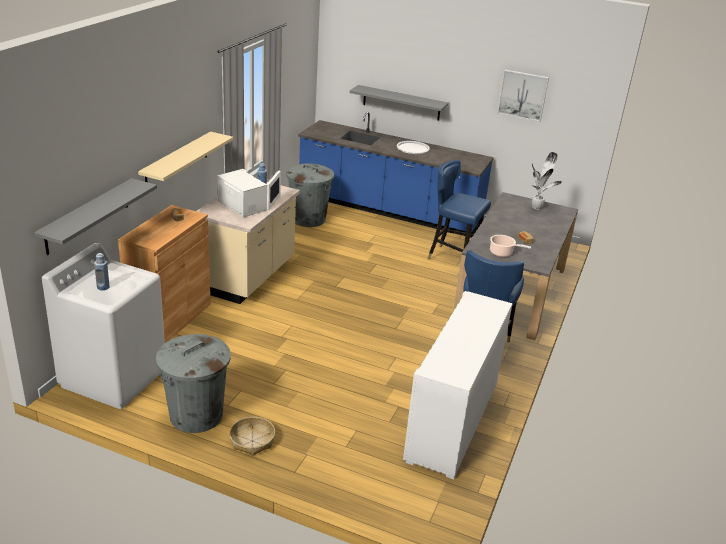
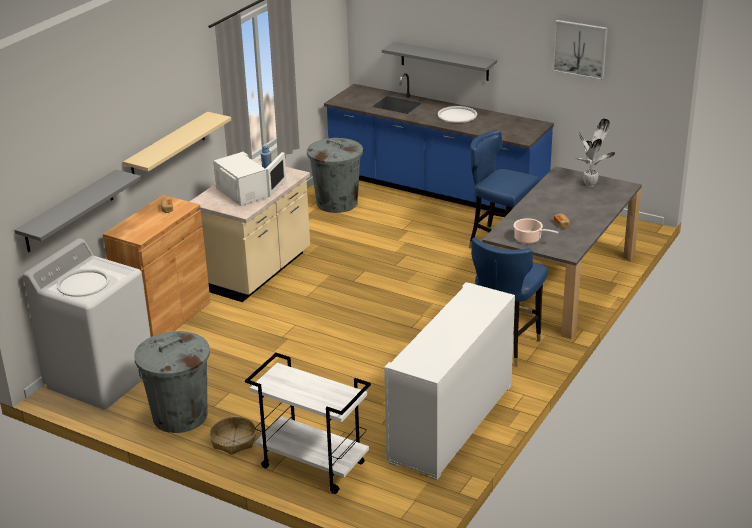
camera: 10 degrees right, 0 degrees up
(103, 287) = (83, 283): blue bottle -> white tray
(332, 466) = (311, 465): none -> white cart

